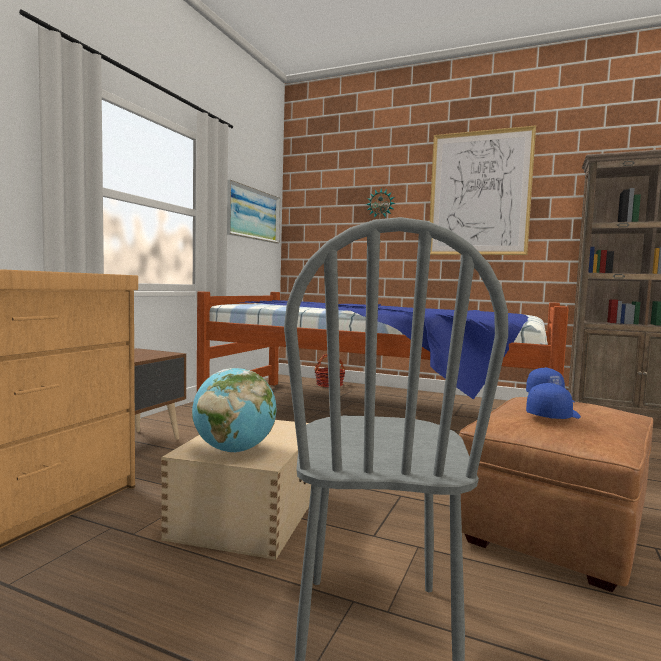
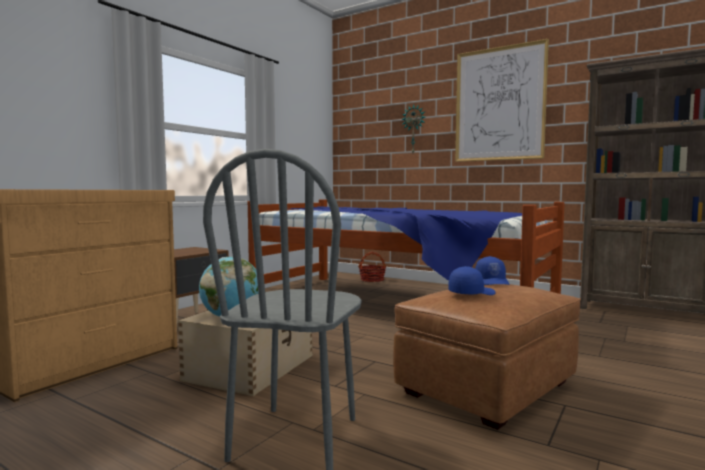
camera: 10 degrees right, 0 degrees up
(253, 214) = (303, 133): picture -> none

